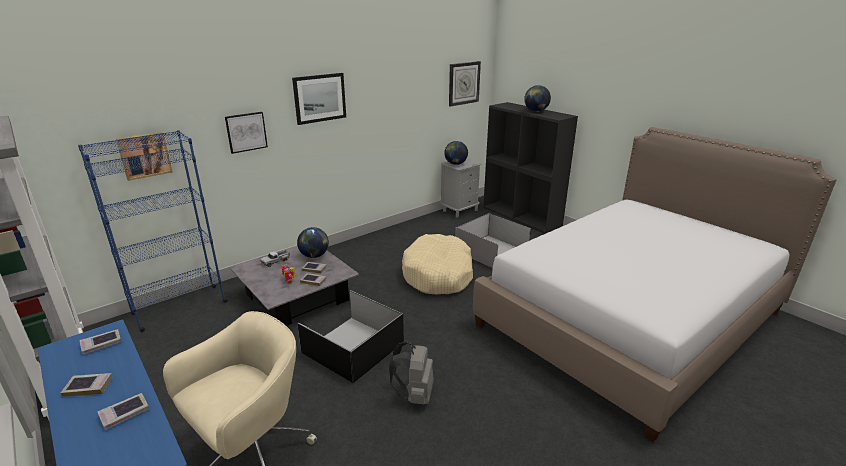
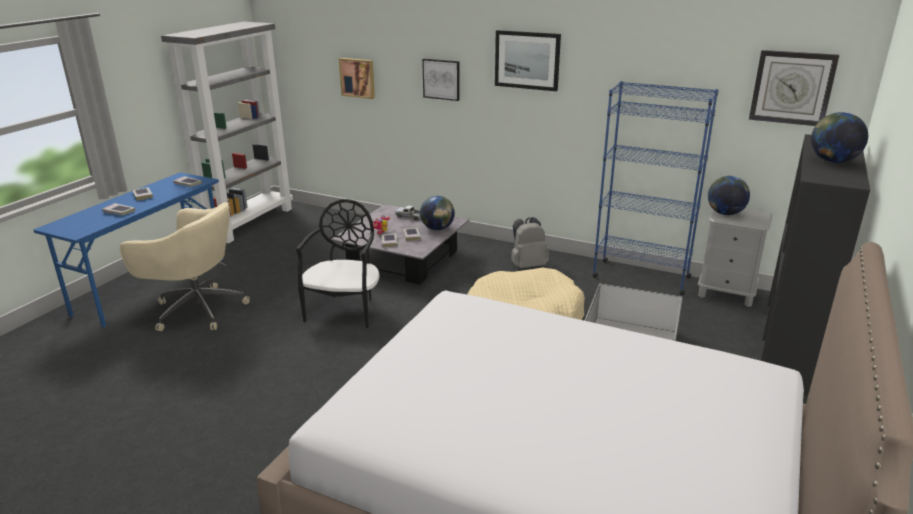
camera: 65 degrees right, 0 degrees up
(179, 308) = (349, 222): blue bookcase -> blue bookcase (640, 277)
(353, 347) = (345, 310): black storage box -> black chair
(415, 394) = (290, 361): grey backpack -> grey backpack (527, 265)

